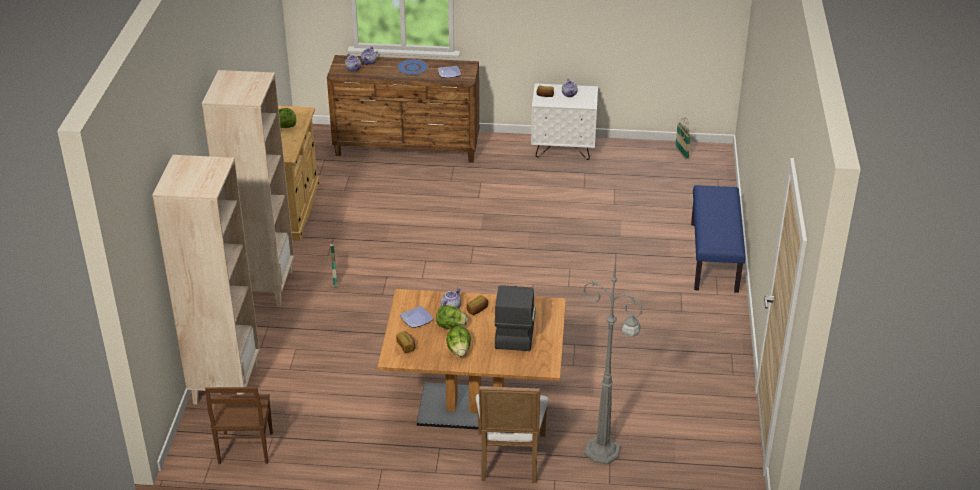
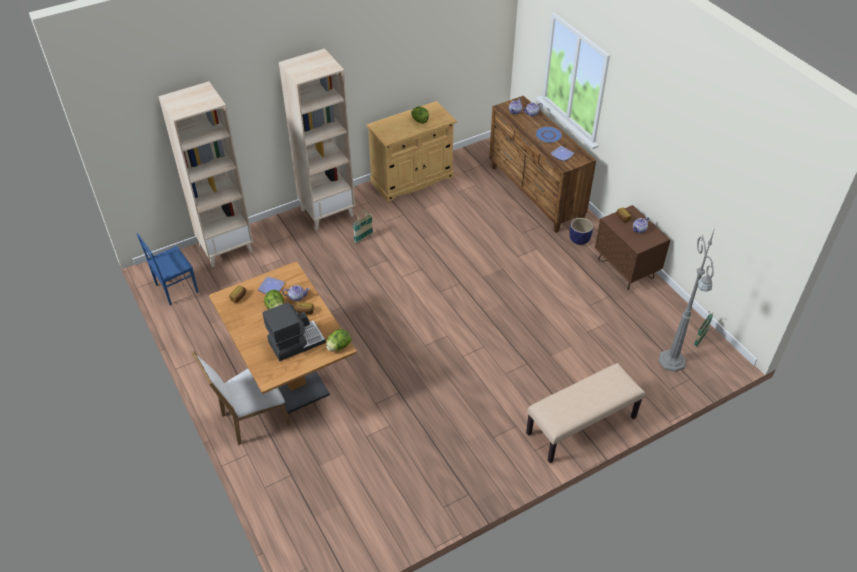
camera: 55 degrees right, 10 degrees up
(244, 449) = (175, 288): brown chair -> blue chair
(459, 350) = (253, 325): lettuce -> lettuce (339, 347)
(498, 154) = (579, 239): none -> planter
(563, 149) = (625, 269): white nightstand -> brown nightstand
(604, 452) = (295, 467): grey floor lamp -> grey floor lamp (672, 362)
(714, 257) = (581, 426): blue bench -> beige bench

